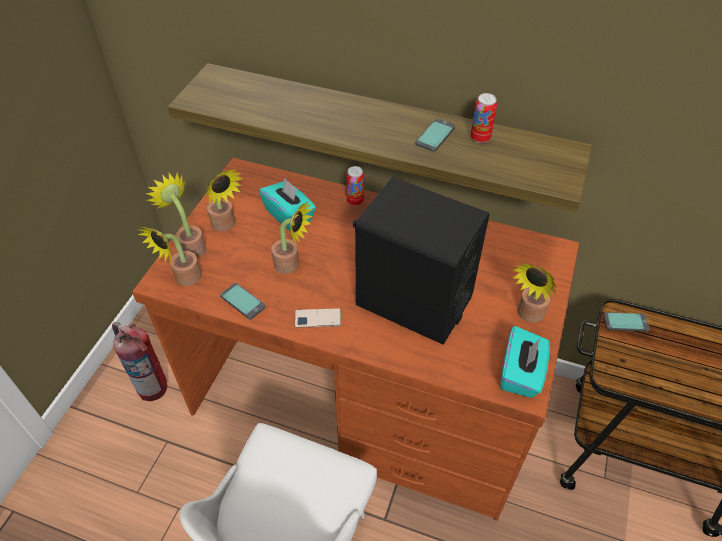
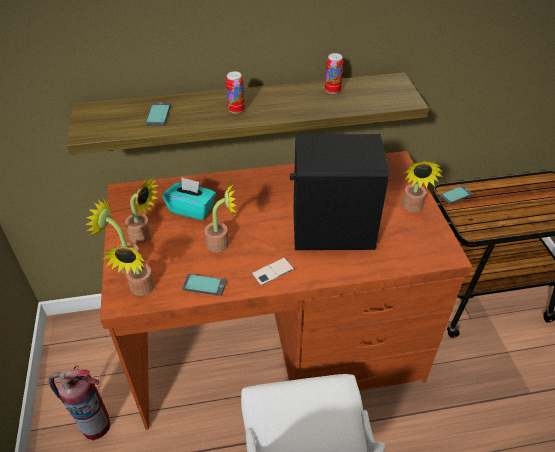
camera: 30 degrees left, 5 degrees down
(355, 201) = (235, 180): can -> can (236, 110)
(435, 136) = (301, 98): phone -> phone (158, 115)
(521, 374) = (437, 246): turquoise tissue box -> none

